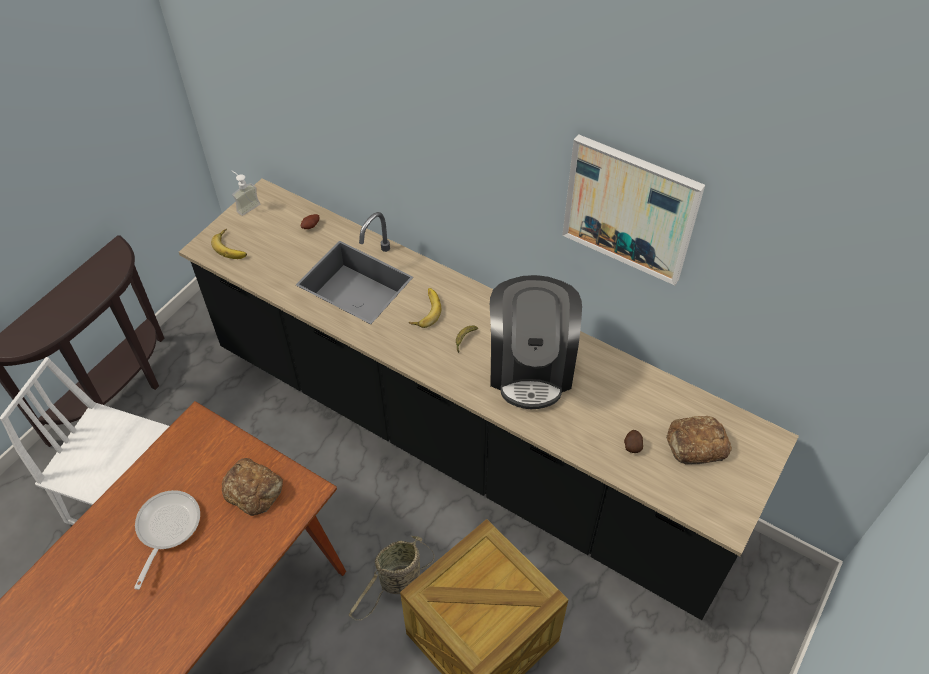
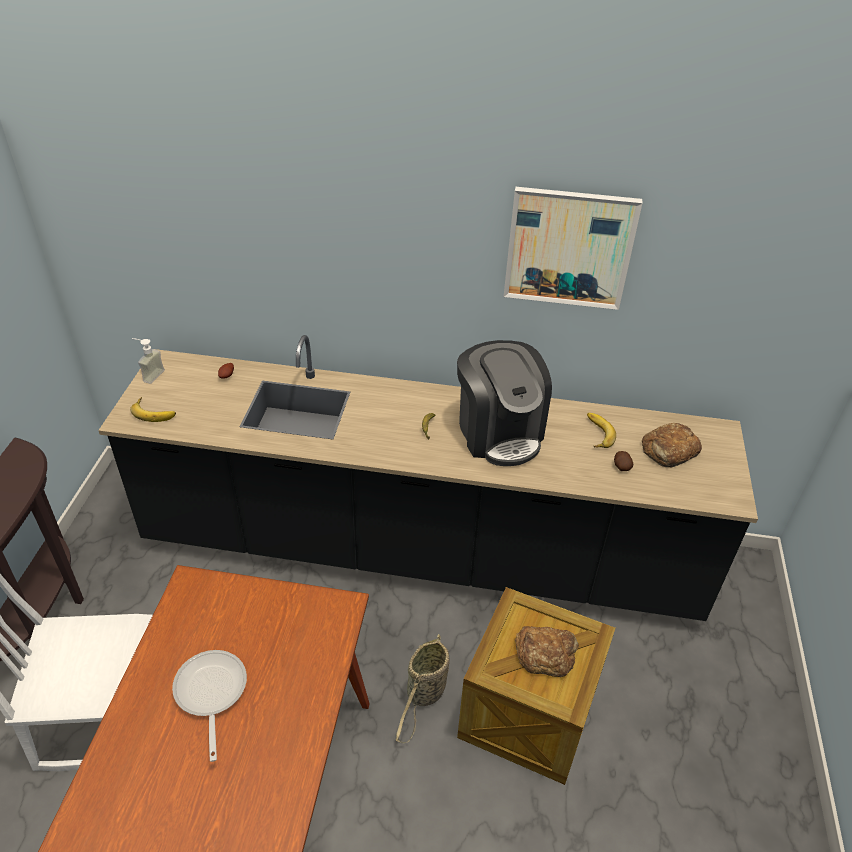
camera: 25 degrees left, 10 degrees down
(253, 489) = (285, 624): bread -> bread (545, 653)
(424, 310) = (377, 414): banana -> banana (596, 433)

